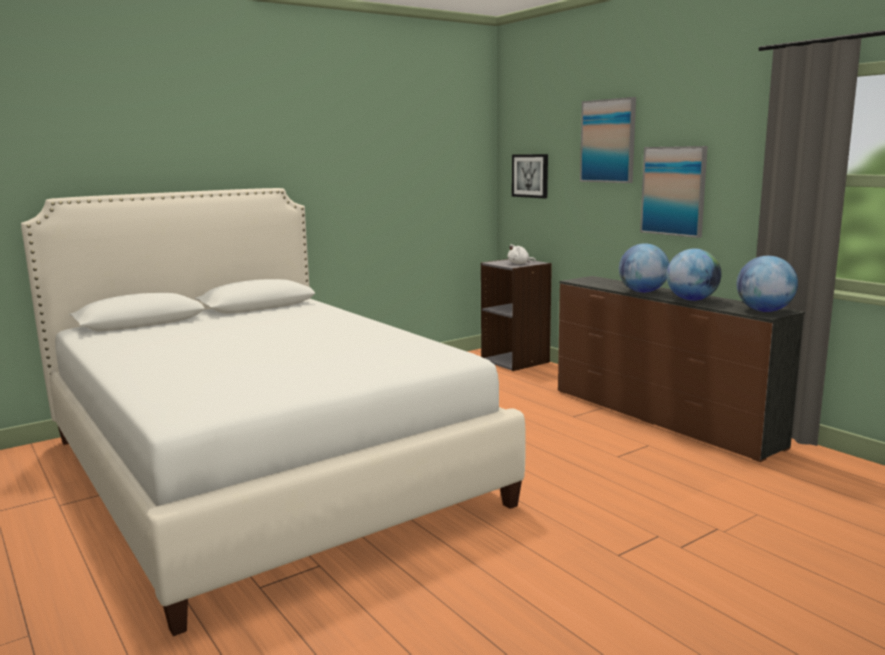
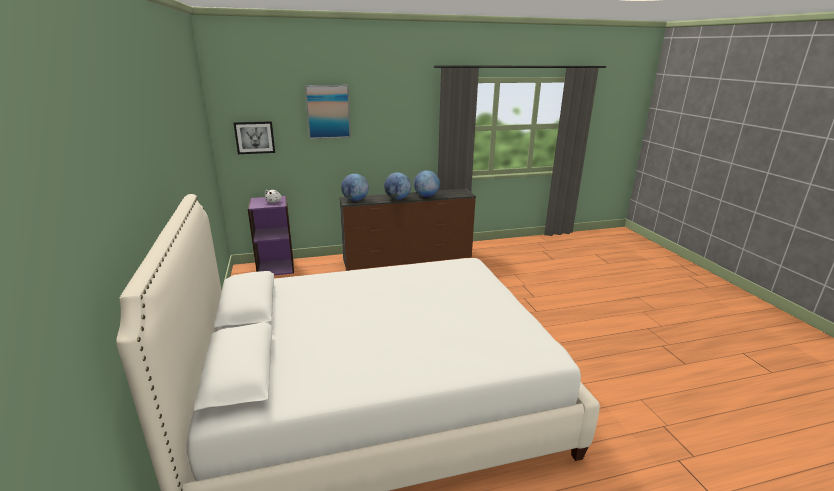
camera: 70 degrees left, 10 degrees up
(516, 361) = (276, 267): grey bookcase -> purple bookcase
(674, 191) = (380, 139): picture -> none
(764, 311) = (460, 193): globe -> globe (355, 200)

